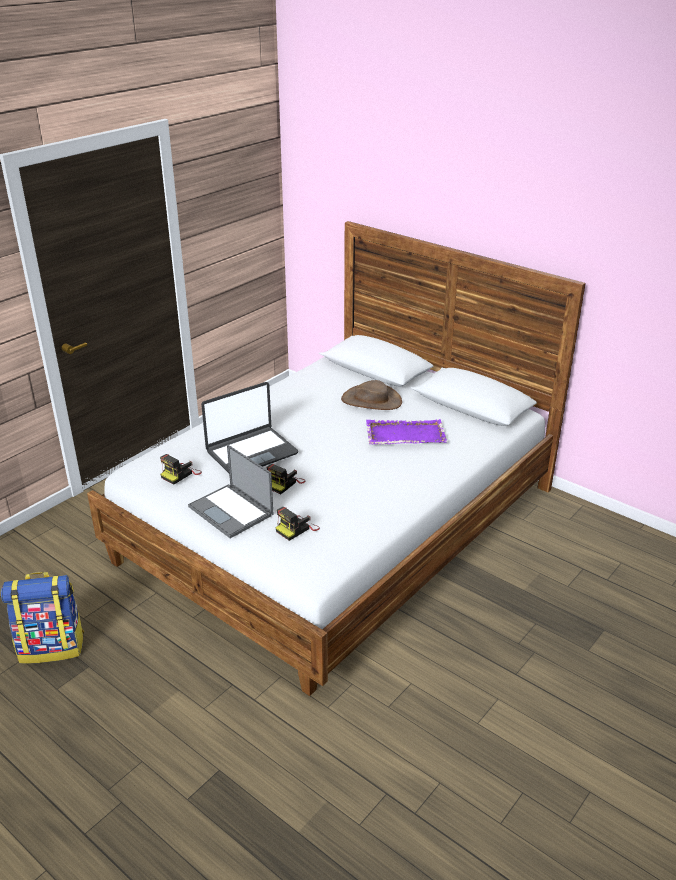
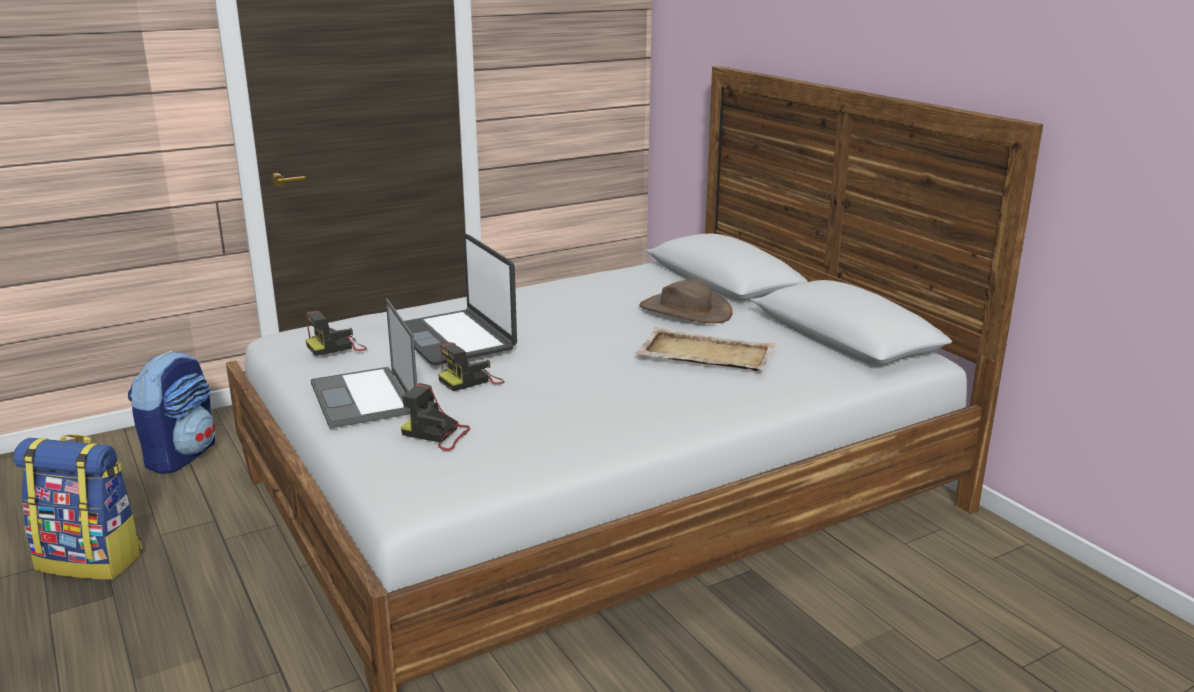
camera: 20 degrees right, 10 degrees down
(47, 557) = (181, 455): none -> backpack
(251, 452) = (455, 339): laptop -> laptop turned 75 degrees clockwise
(297, 529) = (437, 434): camera -> camera turned 45 degrees clockwise
(404, 434) = (704, 354): purple tray -> beige tray

